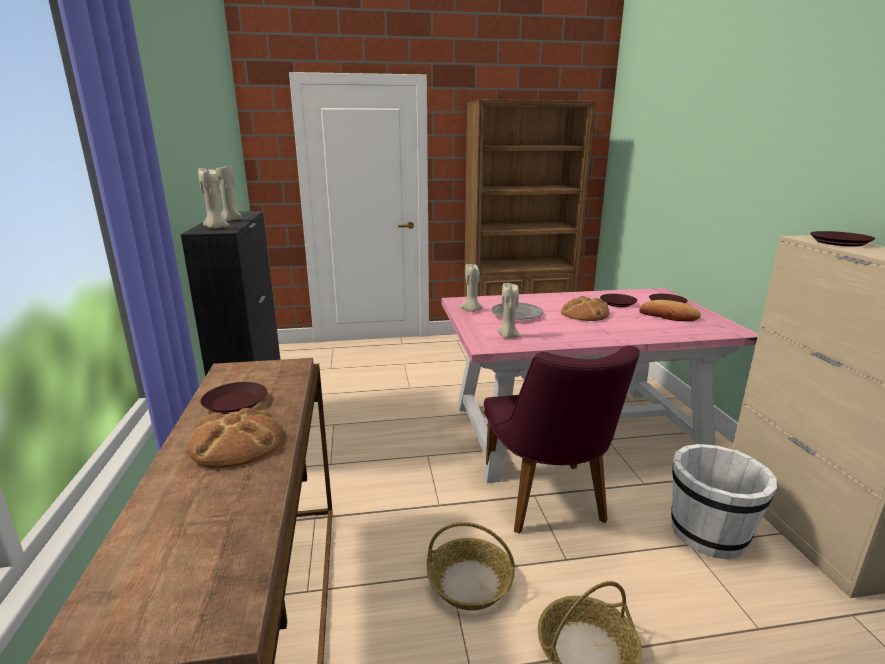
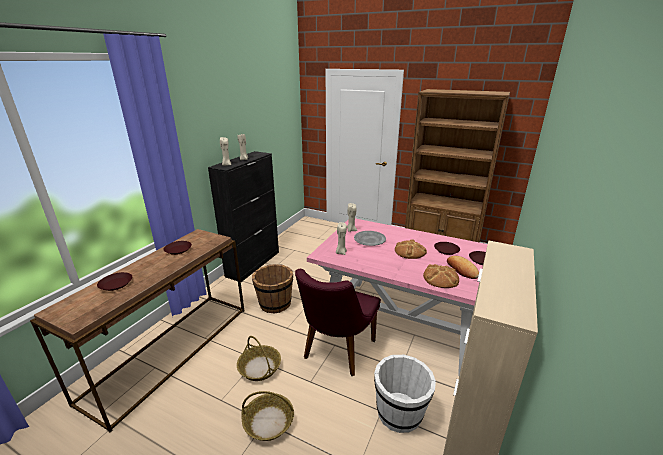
camera: 35 degrees right, 5 degrees up
(236, 443) = (156, 267): bread -> bread (440, 278)
(374, 480) = (275, 303): none -> brown bucket
(839, 243) = (507, 258): brown plate -> brown plate (115, 284)

